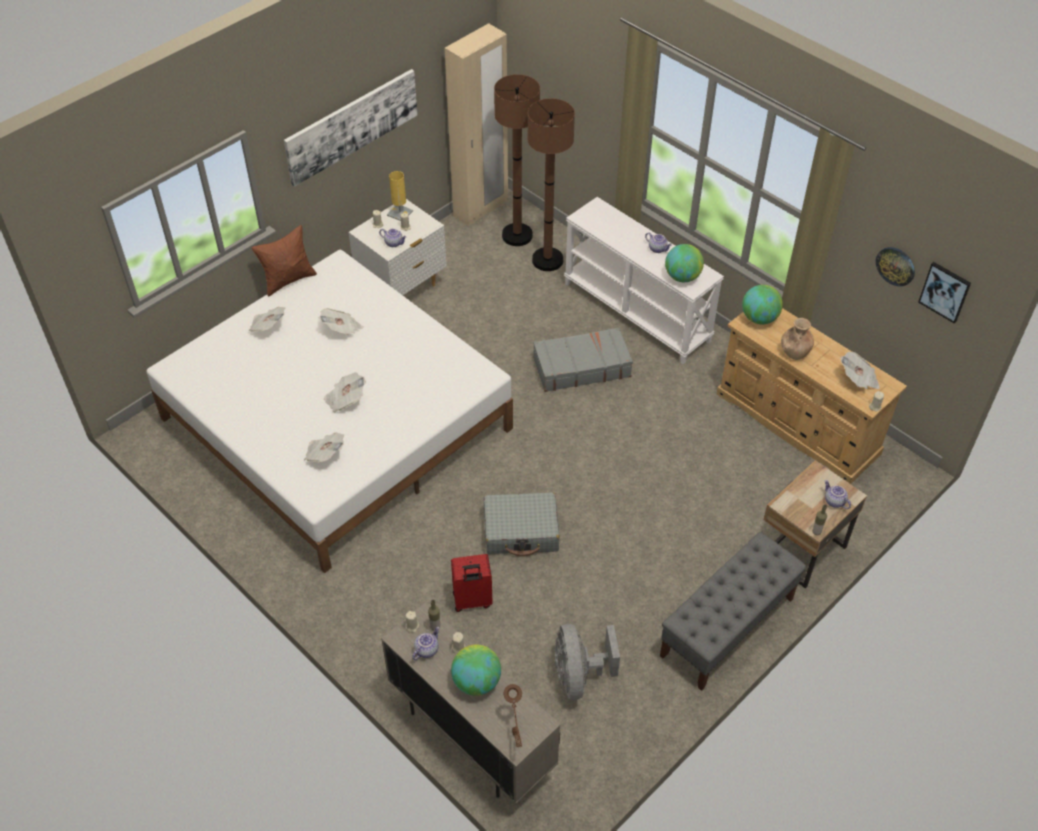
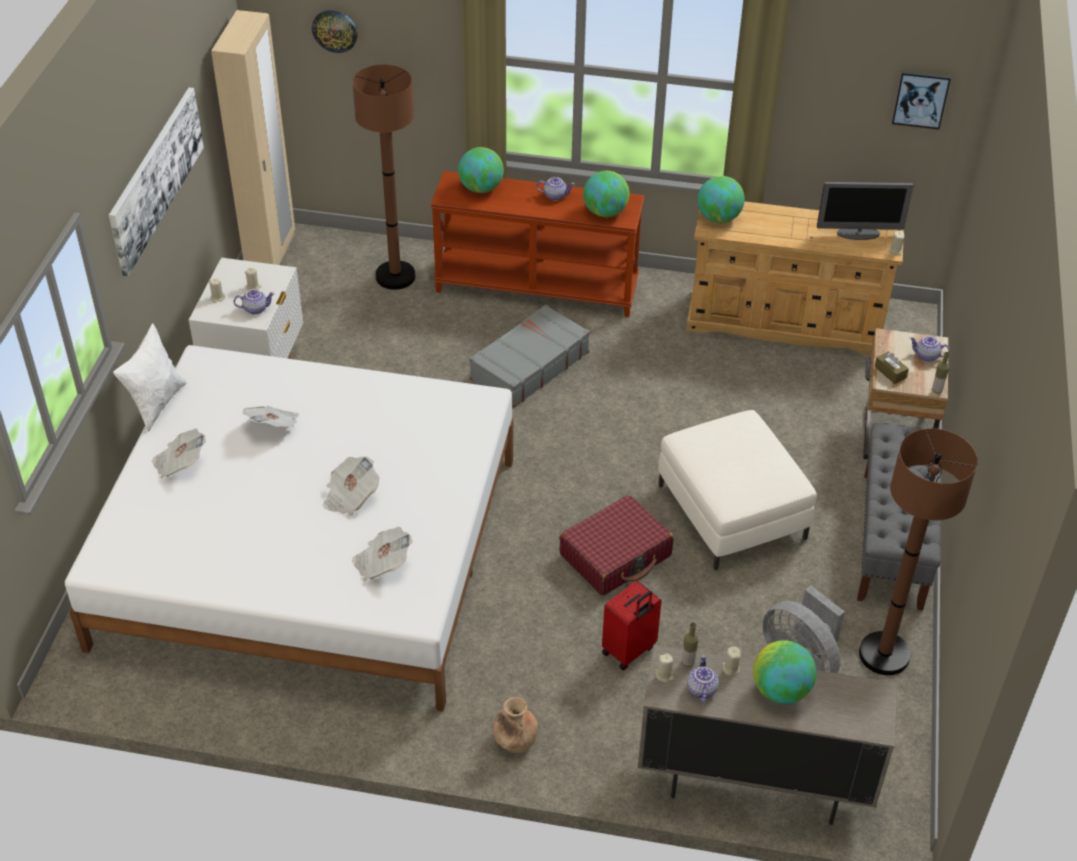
camera: 35 degrees left, 5 degrees down
(288, 280) = (156, 404): brown pillow -> white pillow
(400, 213) = (232, 275): yellow table lamp -> none
(515, 735) = (866, 717): brown table lamp -> none
(517, 235) = (338, 265): brown floor lamp -> brown floor lamp (884, 655)
(521, 531) = (616, 555): grey suitcase -> red suitcase
(610, 220) = (481, 188): none -> globe
(628, 543) = (731, 512): none -> white ottoman
(637, 312) = (537, 287): white console table -> brown console table
(793, 499) = (890, 372): none -> brown tissue box
(794, 351) = (779, 233): brown vase -> brown vase (514, 739)
(858, 379) = (858, 233): newspaper -> monitor
(895, 266) = (856, 95): wall clock -> wall clock (335, 30)

